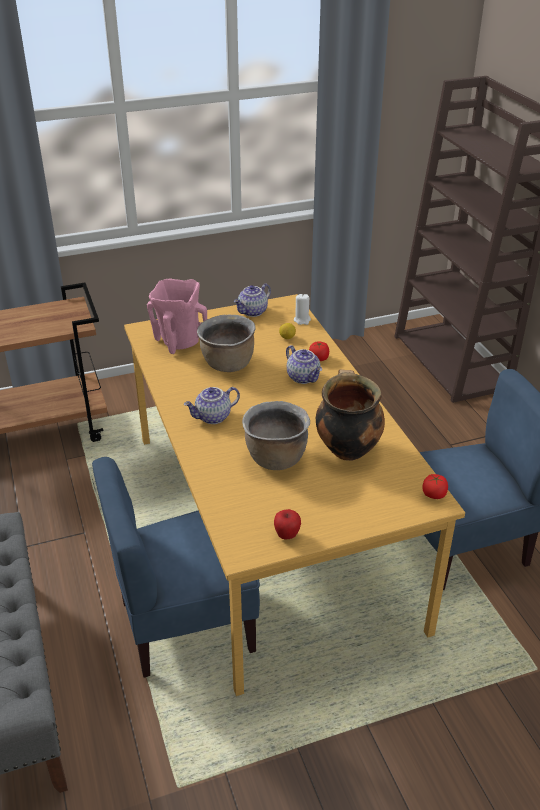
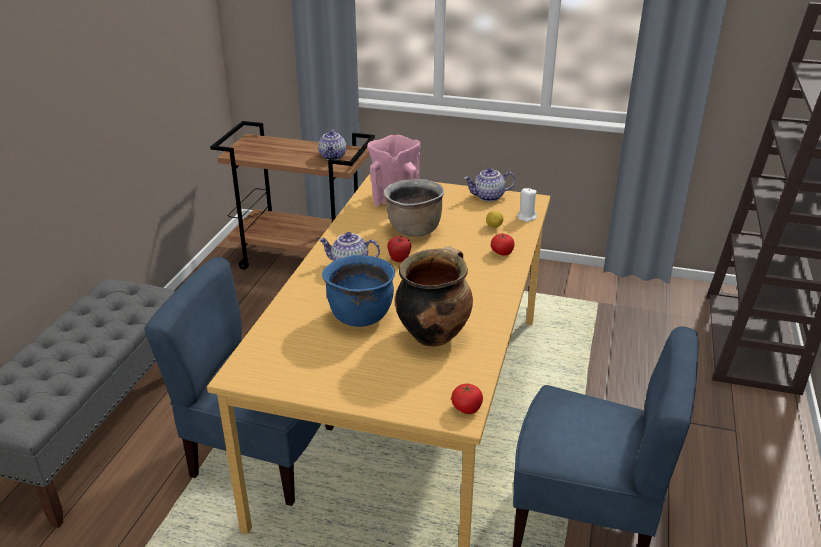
camera: 35 degrees right, 5 degrees down
(275, 458) = (360, 315): brown cooking pot -> blue cooking pot
(287, 535) = (291, 379): apple -> apple (399, 260)
(304, 377) = (468, 263): teapot -> teapot (333, 157)

